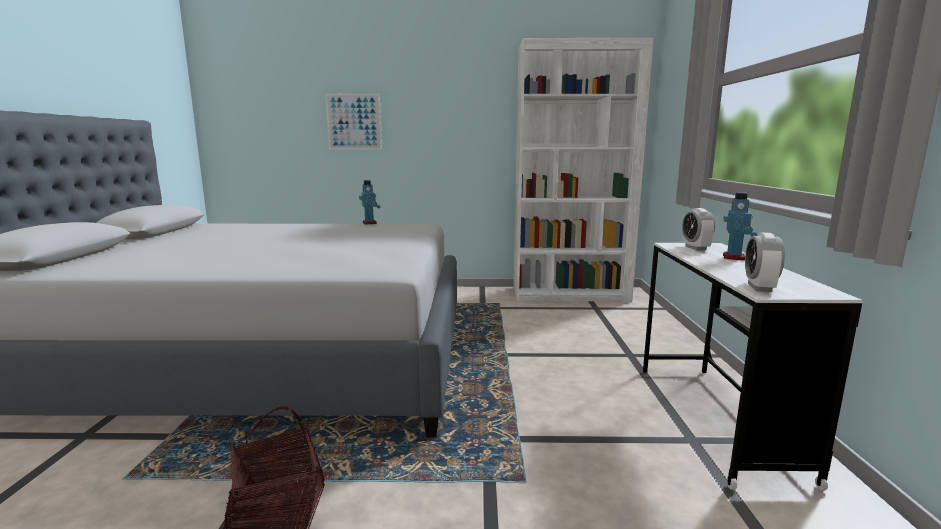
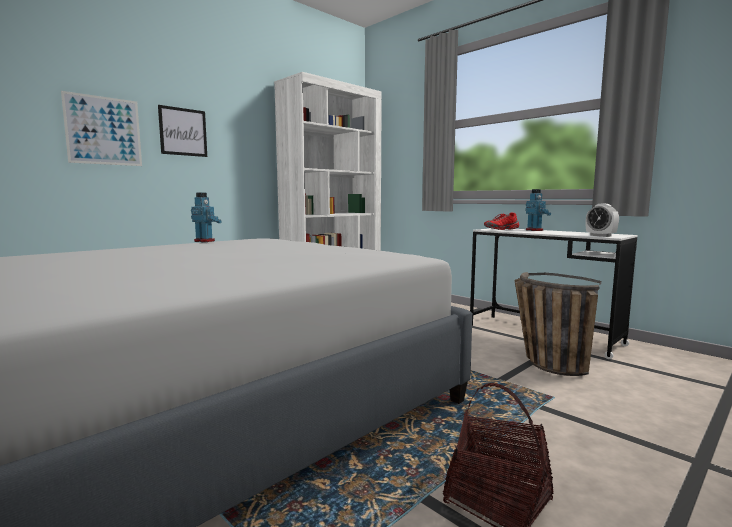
camera: 45 degrees left, 5 degrees down
(418, 115) = (183, 132): none -> picture
(620, 446) = (543, 362): none -> basket
(695, 248) = (501, 229): alarm clock -> red shoe

